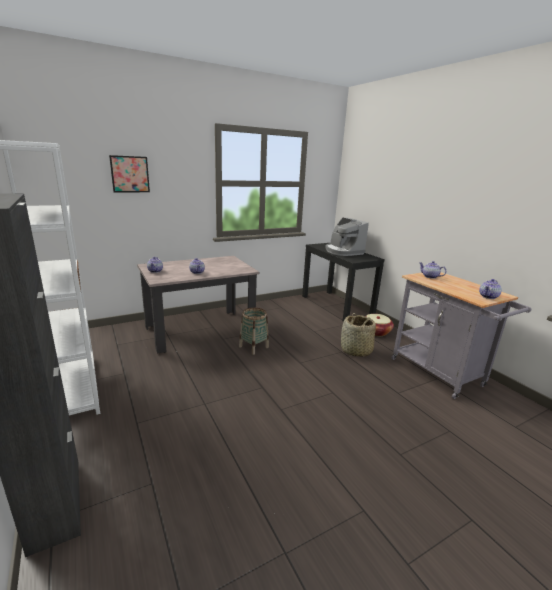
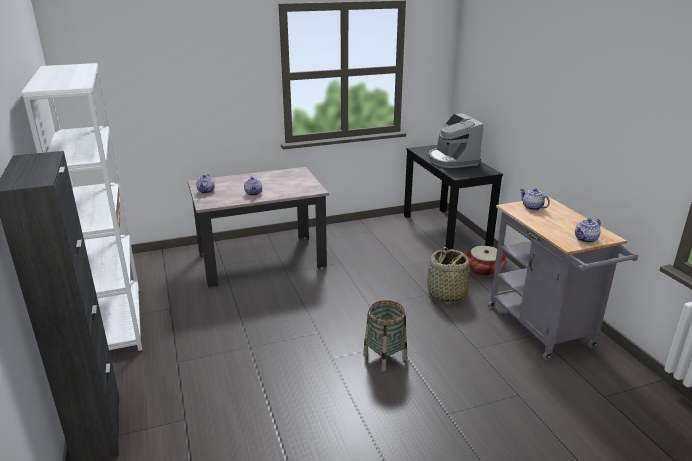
camera: 10 degrees right, 5 degrees up
(130, 174) = (177, 74): picture -> none
(253, 347) = (320, 284): basket -> basket (385, 357)

